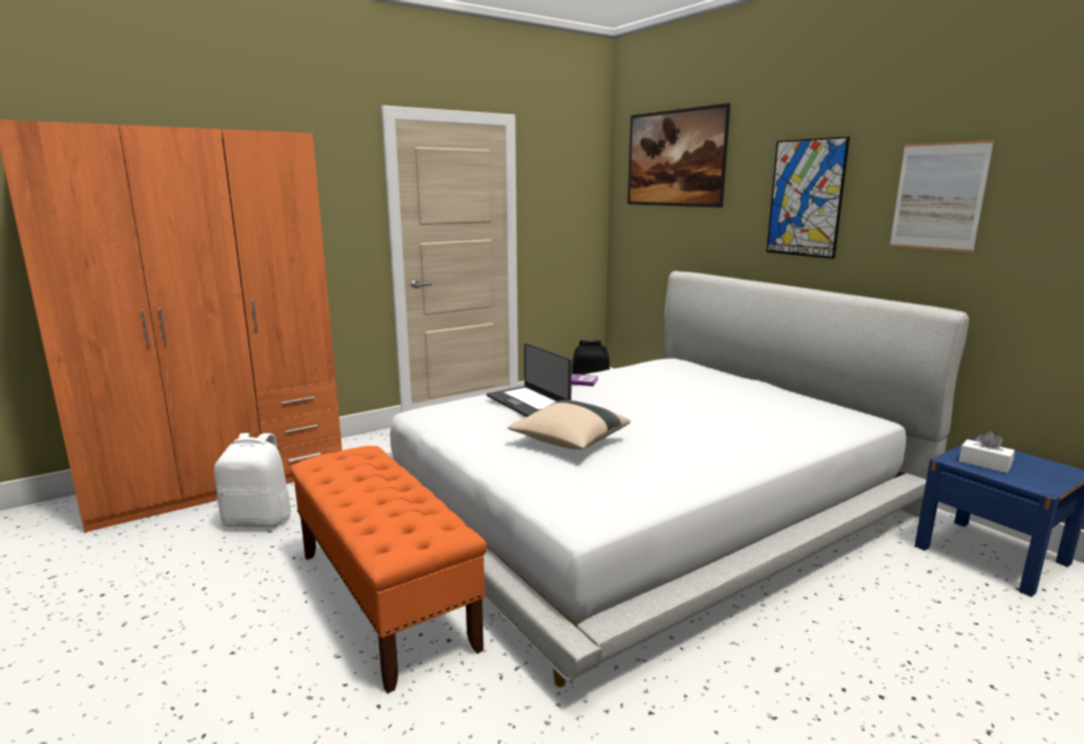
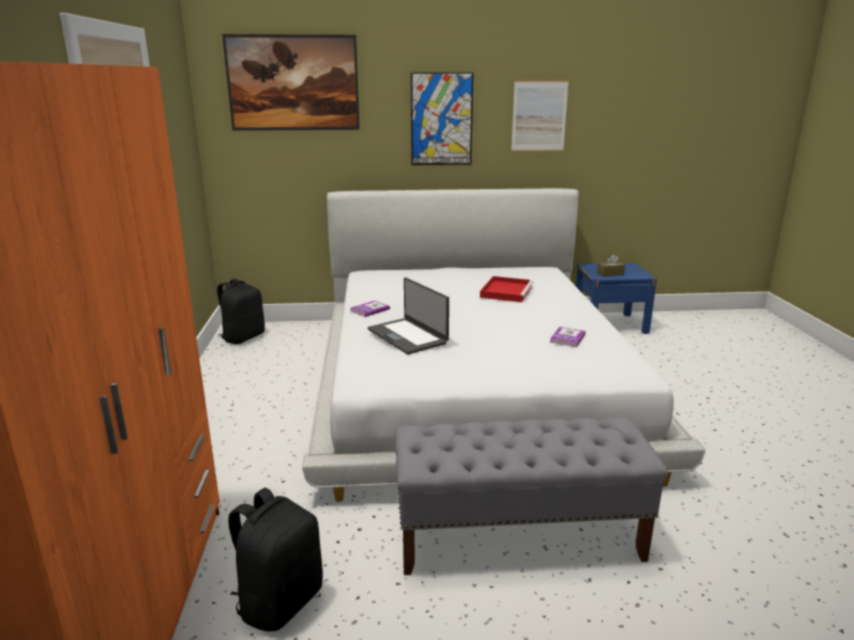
camera: 60 degrees left, 5 degrees up
(259, 520) = (280, 601): white backpack -> black backpack
(385, 599) = (518, 537): orange bench -> grey bench
(528, 402) = (408, 336): laptop -> laptop turned 60 degrees clockwise
(569, 442) = (504, 346): beige pillow -> none
(634, 464) = (567, 338): none -> book
(732, 414) = (506, 291): none -> red tray
(984, 464) = (610, 274): white tissue box -> brown tissue box

